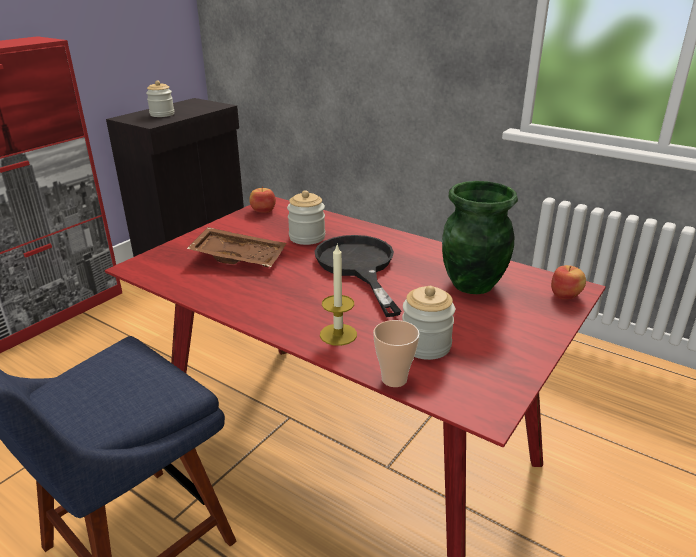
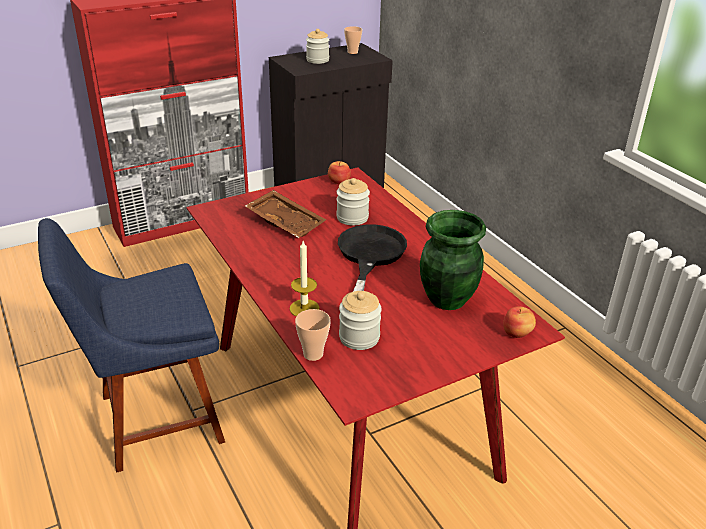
camera: 25 degrees right, 5 degrees up
(192, 105) = (352, 52): none -> cup

